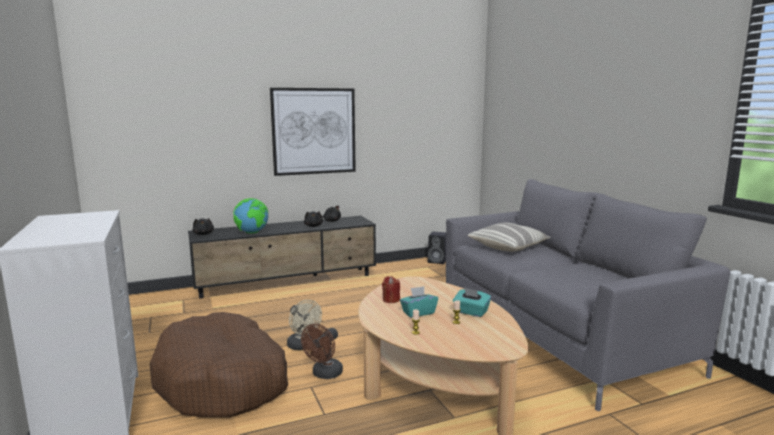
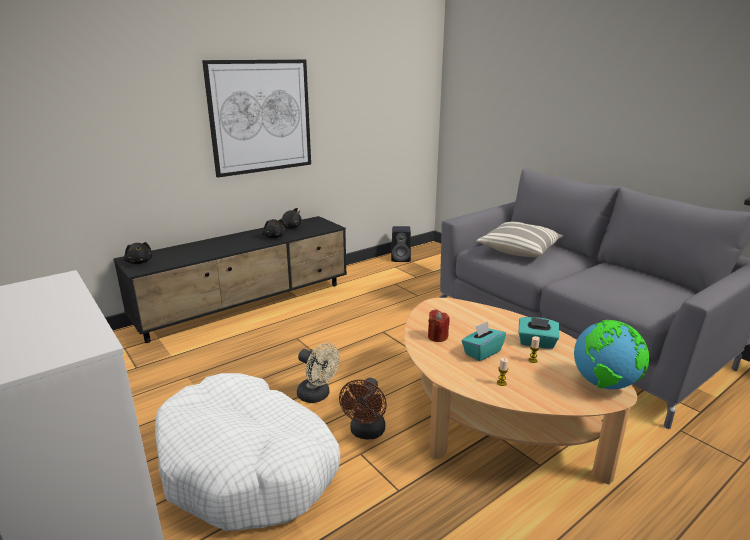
camera: 15 degrees left, 10 degrees up
(223, 381) = (247, 465): brown dog bed -> white dog bed
(252, 233) = (204, 254): globe -> globe (604, 384)

